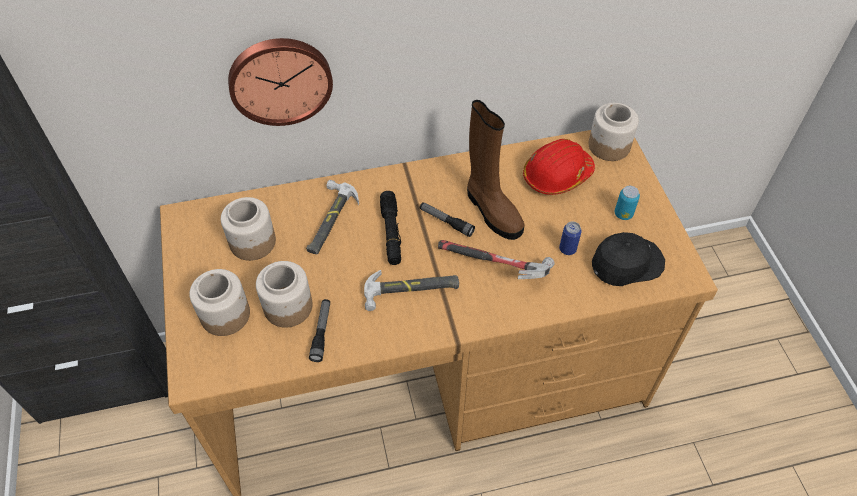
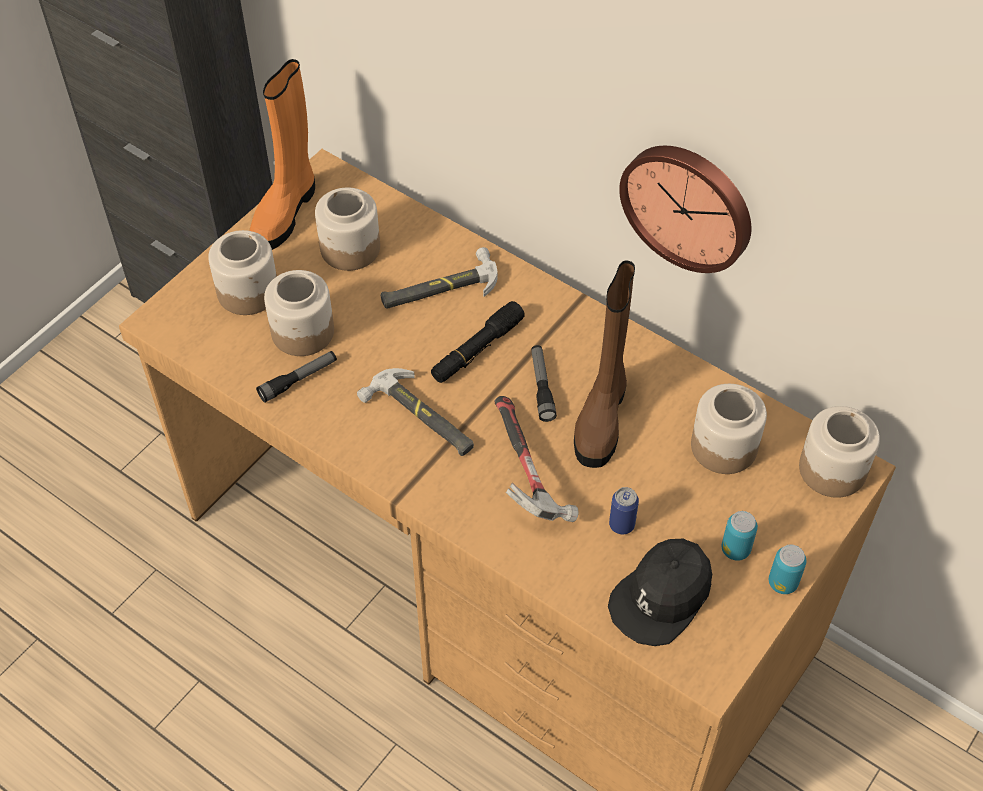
camera: 50 degrees right, 0 degrees up
(186, 254) = (286, 211): none -> orange boot
(280, 79) = (472, 91): wall clock -> wall clock (689, 205)
(557, 175) = (723, 446): red hard hat -> jar
(626, 263) = (662, 597): black cap -> black cap turned 105 degrees clockwise
(658, 210) = (782, 583): none -> can

